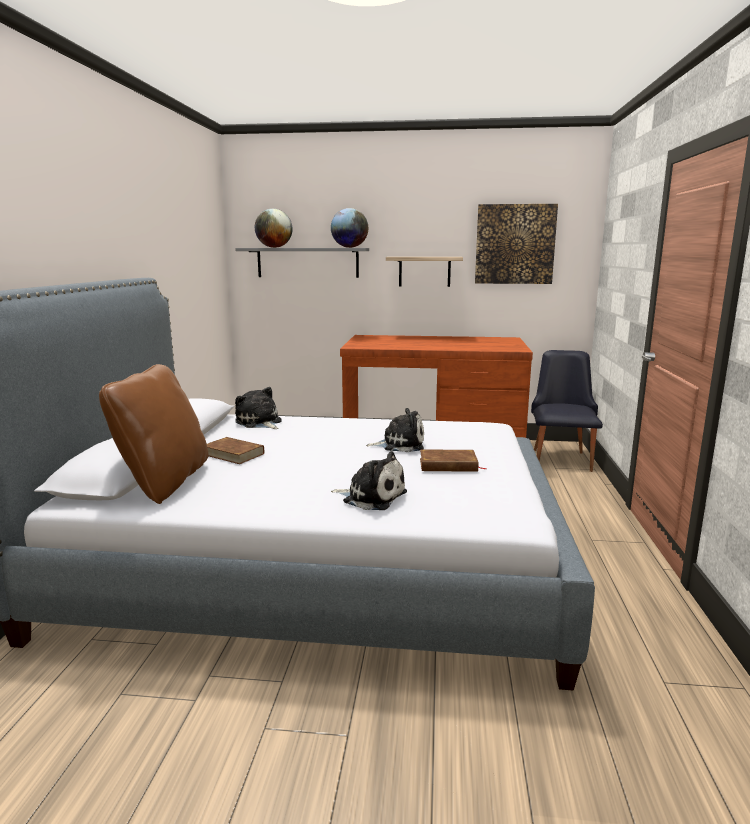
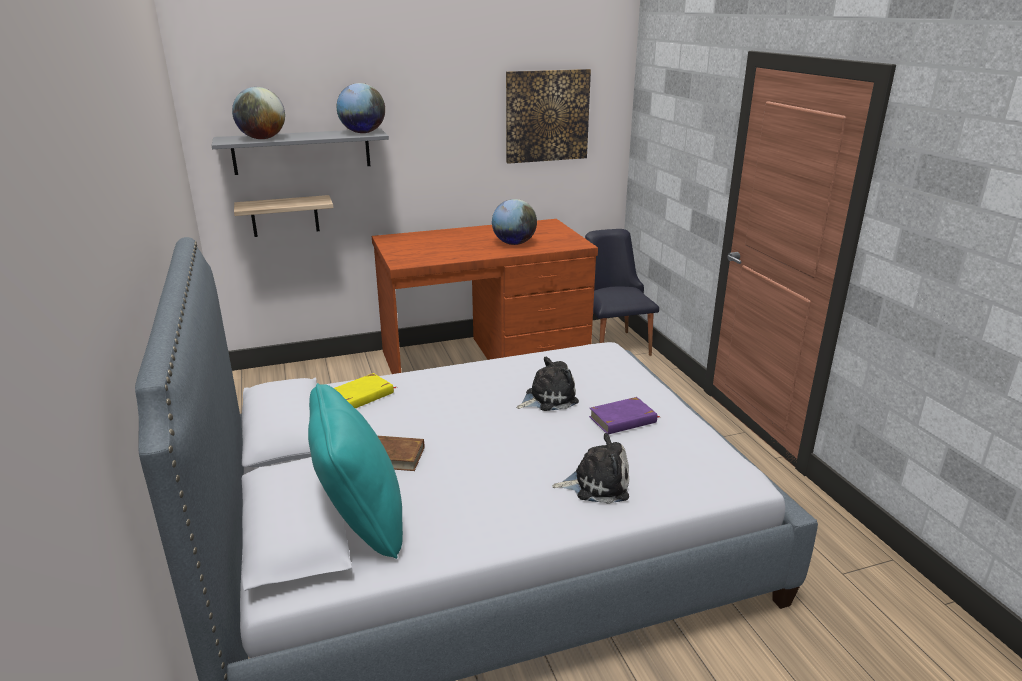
camera: 25 degrees left, 10 degrees up
(164, 482) = (361, 522): brown pillow -> turquoise pillow
(259, 422) = (362, 396): plush toy -> yellow book
(424, 271) = (449, 153): shelf -> shelf (285, 216)
(448, 465) = (623, 420): brown book -> purple book
(460, 345) = (514, 243): none -> globe

